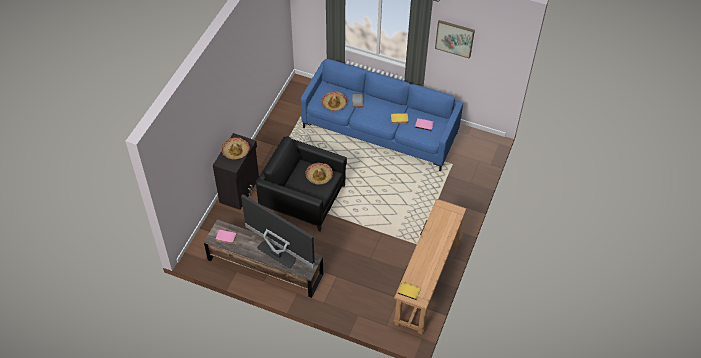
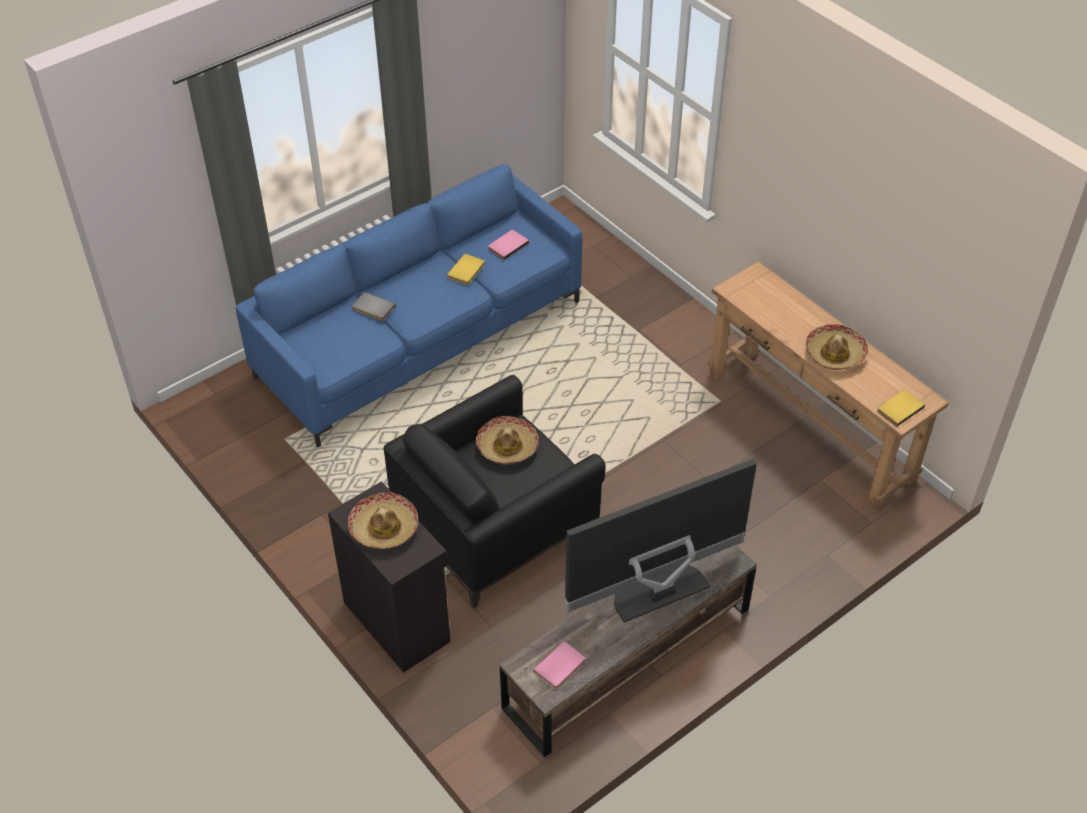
camera: 60 degrees left, 5 degrees down
(334, 104) = (351, 343): hat -> hat (835, 353)
(454, 38) = (453, 52): picture -> none

